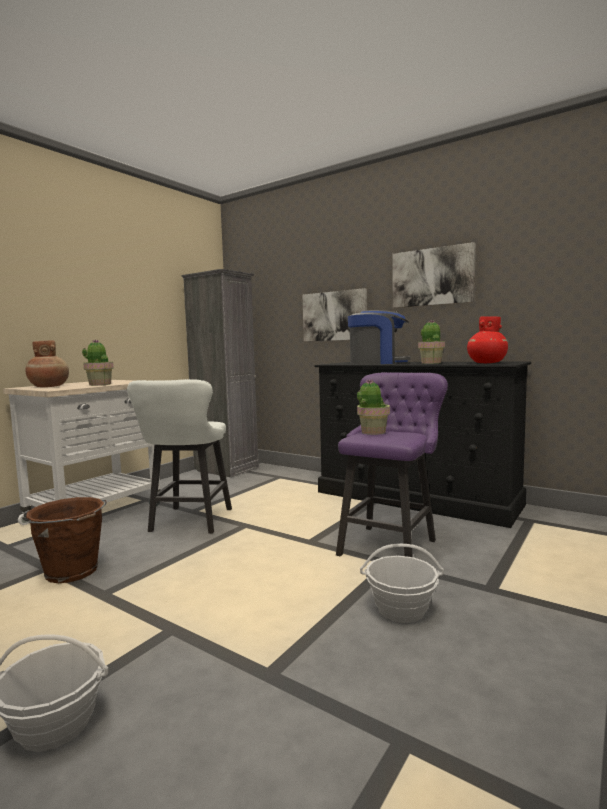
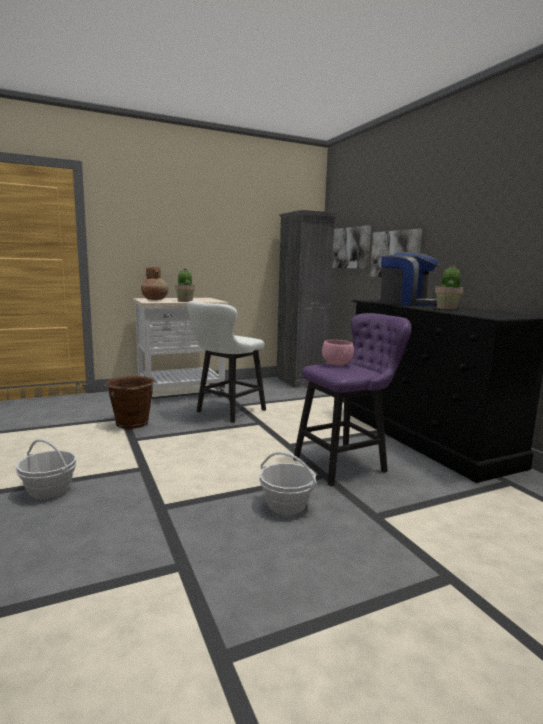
camera: 30 degrees right, 5 degrees up
(372, 432) = (338, 364): potted plant -> pink bowl
(432, 277) = (477, 219): picture -> picture (351, 248)
(486, 363) = (490, 314): red vase -> none

